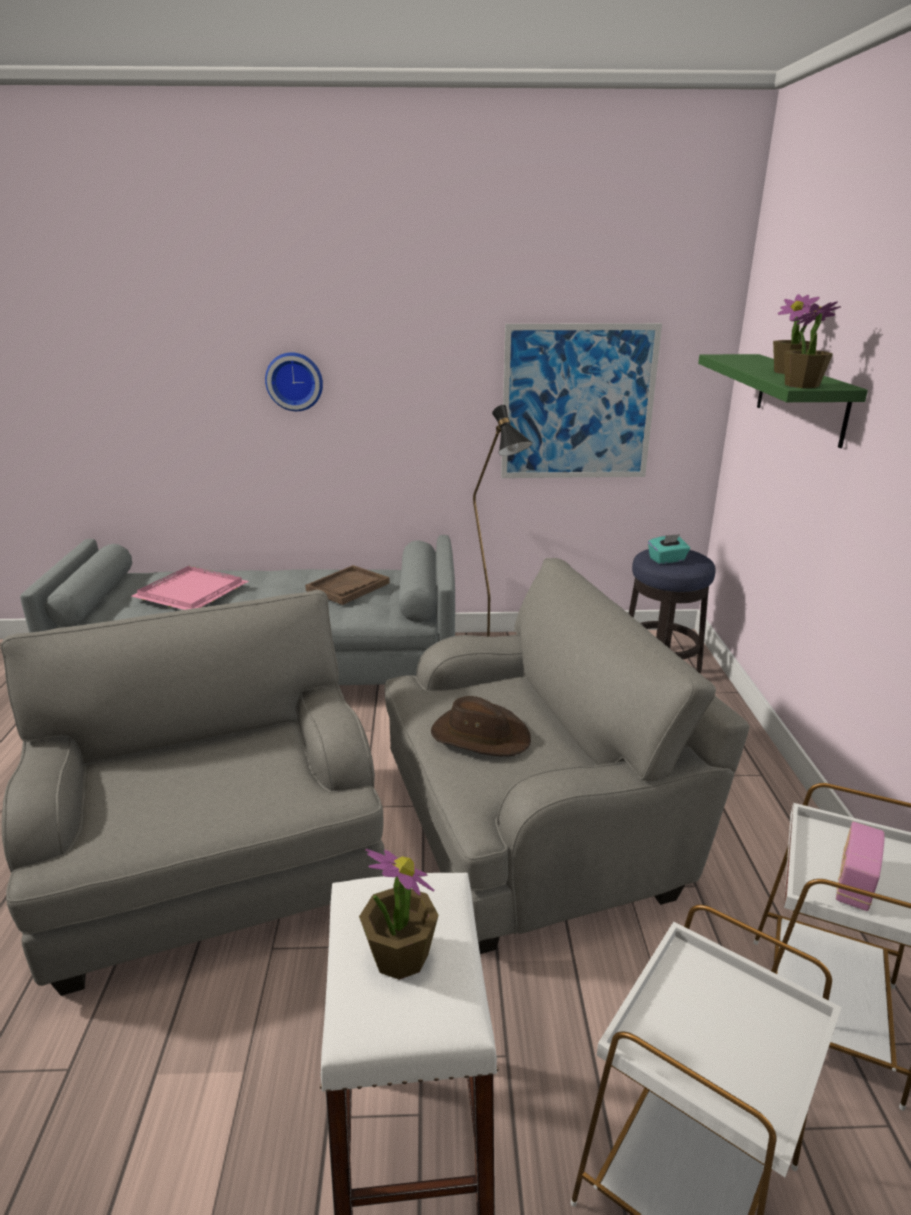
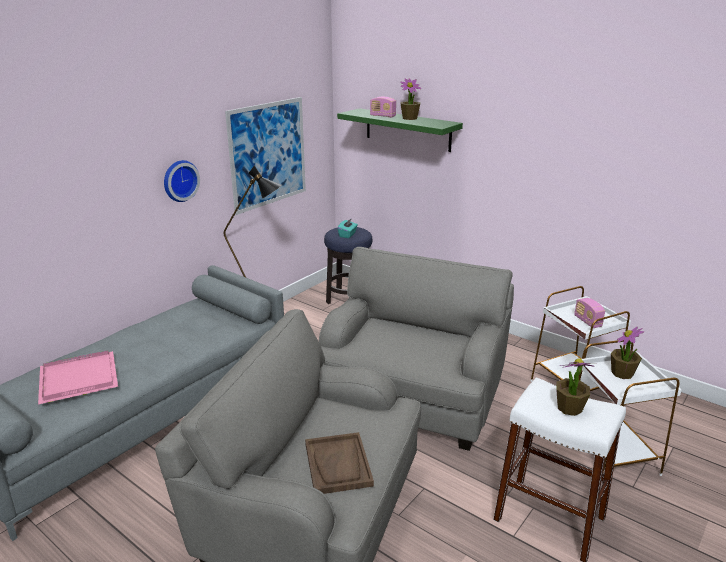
camera: 50 degrees left, 0 degrees up
(294, 381) = (94, 181): wall clock -> wall clock (179, 180)
(348, 587) = (186, 324): brown tray -> brown tray (338, 465)
(480, 735) = (404, 350): brown hat -> none
(753, 365) = (382, 116): none -> radio
(801, 385) = (439, 125): potted plant -> potted plant (622, 373)

